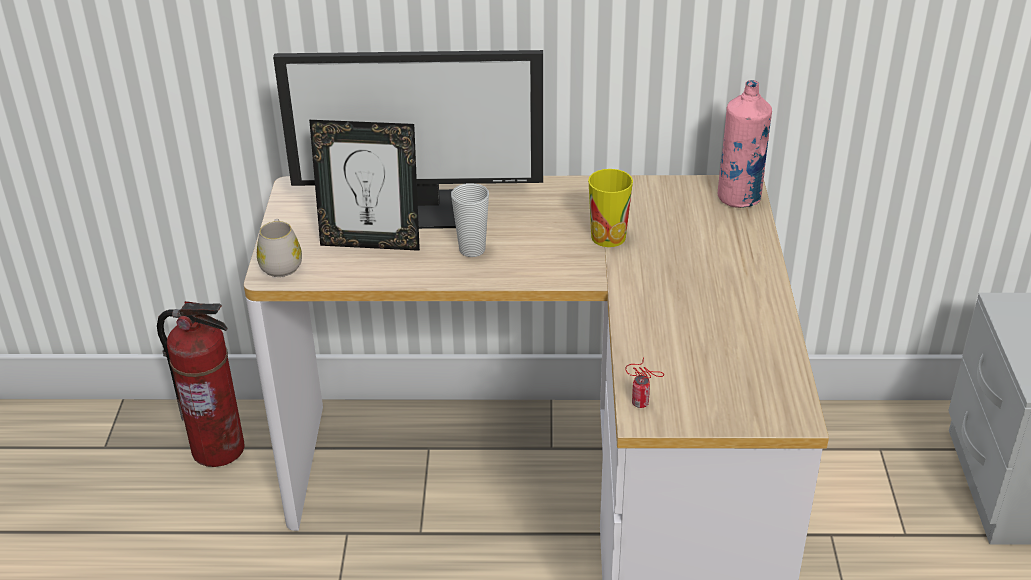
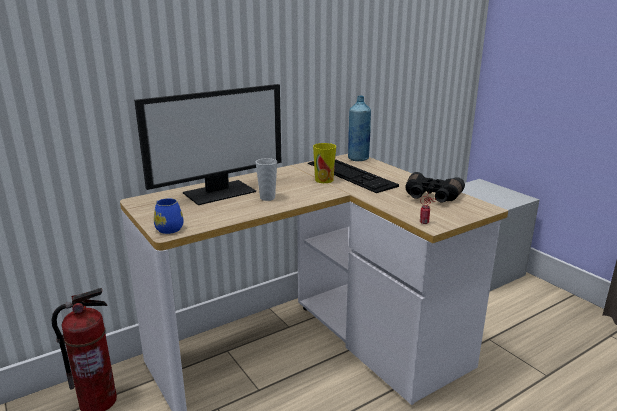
camera: 35 degrees left, 15 degrees down
(281, 263) = (167, 228): white mug -> blue mug
(371, 243) = (210, 208): picture frame -> none
(670, 237) = (350, 174): none -> keyboard
(734, 350) = (431, 197): none -> black binoculars
(739, 198) = (358, 158): pink bottle -> blue bottle

